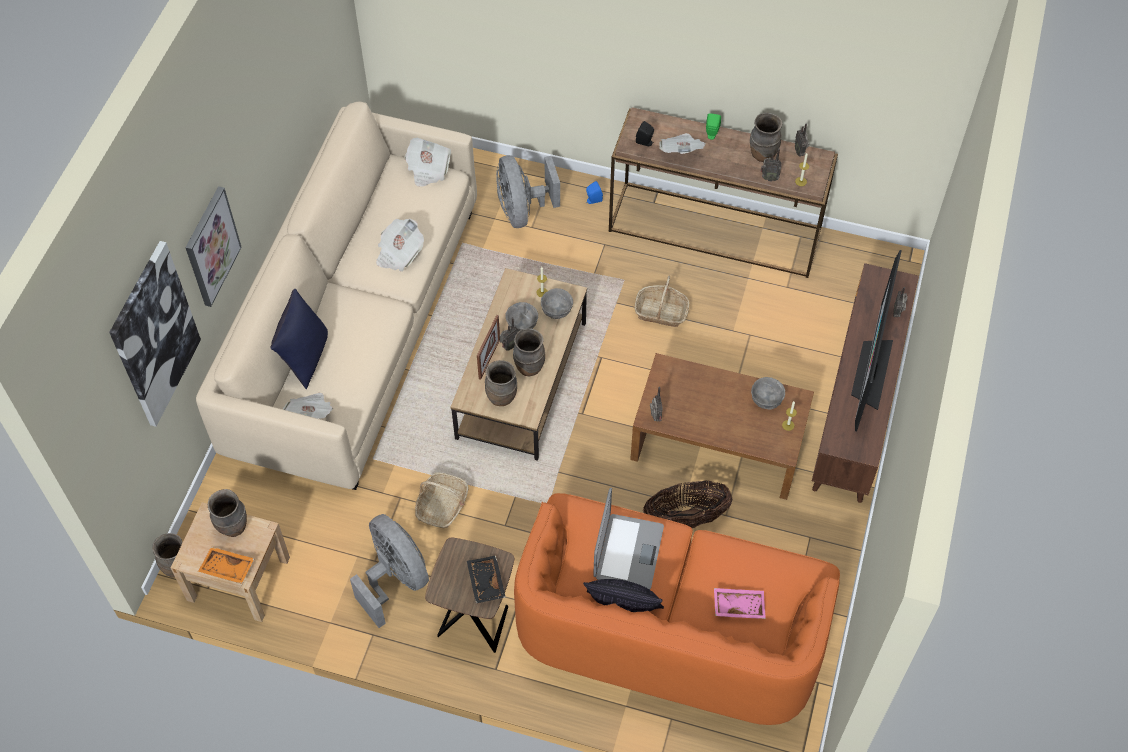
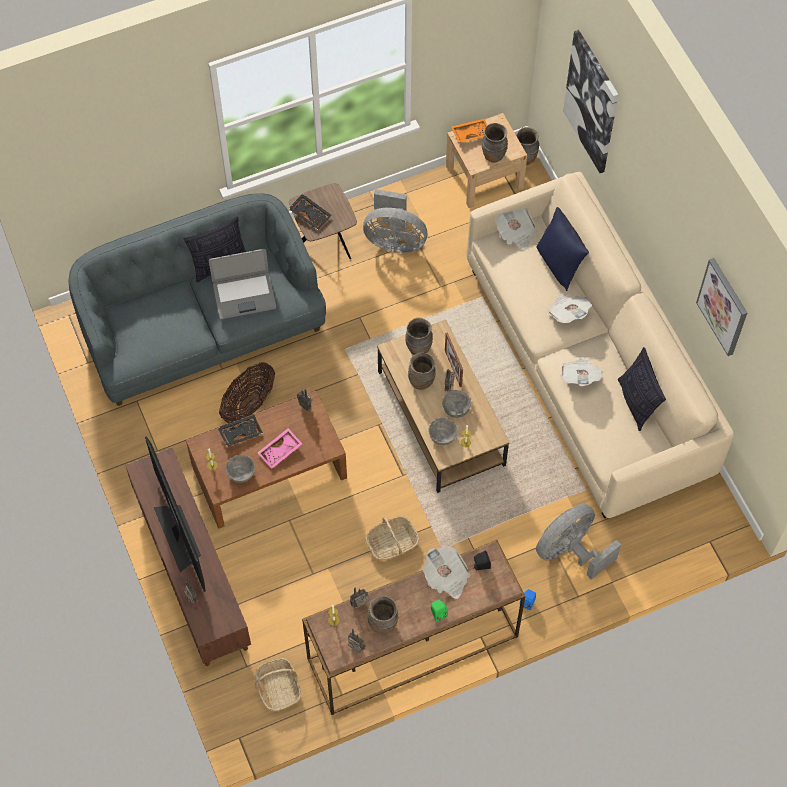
camera: 140 degrees right, 5 degrees up
(211, 246) = (636, 187): picture -> picture (723, 306)
(376, 204) = (637, 403): none -> pillow
(428, 168) = (633, 457): newspaper -> newspaper (568, 313)
(442, 506) = (409, 300): basket -> basket (278, 687)
(522, 211) = (570, 551): grey fan -> grey fan turned 75 degrees counterclockwise
(627, 552) = (244, 295): laptop -> laptop turned 75 degrees counterclockwise
(669, 631) = (202, 328): orange sofa -> grey sofa
(737, 436) = (240, 432): none -> black tray
(738, 605) = (151, 312): pink tray -> pink tray (280, 451)

